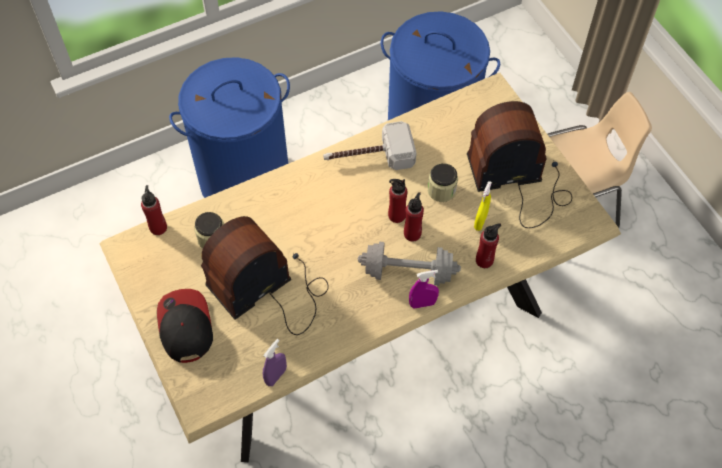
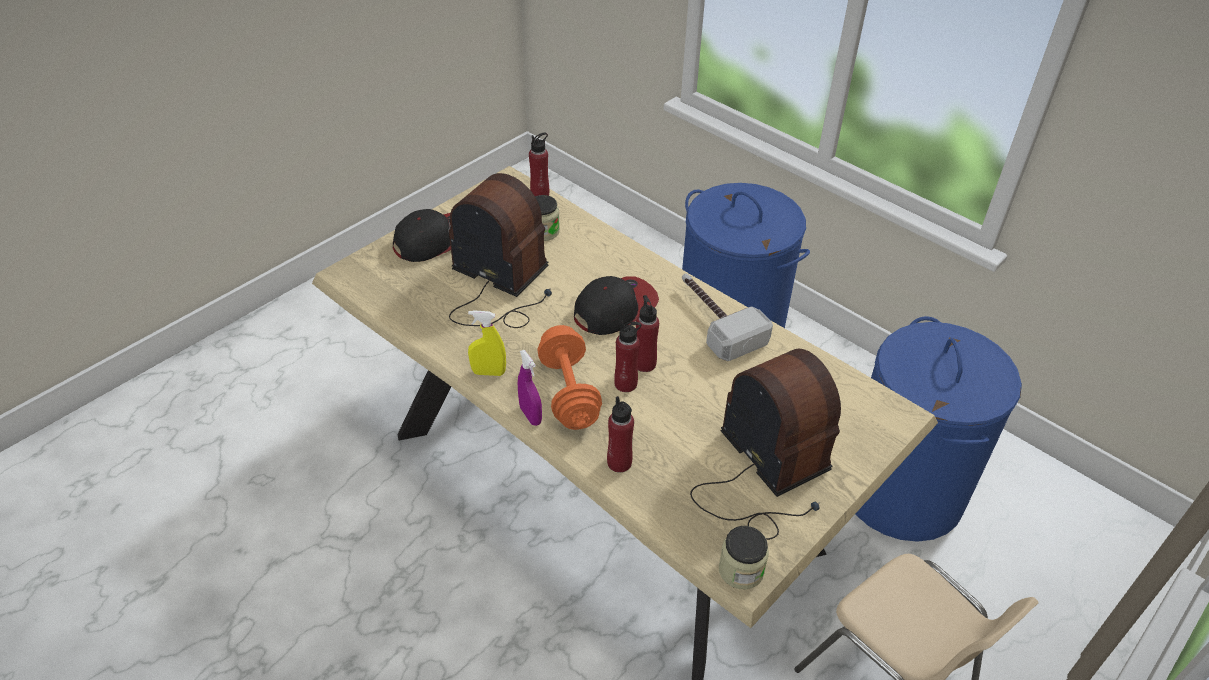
camera: 70 degrees right, 15 degrees down
(276, 376) = (396, 316): purple spray bottle -> none
(330, 216) = (615, 308): none -> cap
(408, 272) = (569, 392): grey dumbbell -> orange dumbbell
(441, 190) = (704, 397): jar -> jar (741, 570)
(480, 221) = (677, 445): yellow spray bottle -> yellow spray bottle (488, 372)

